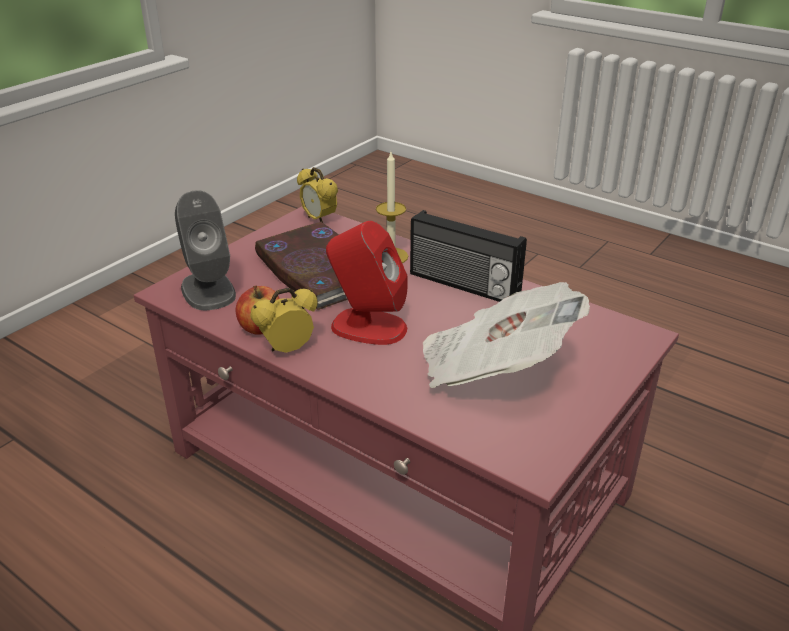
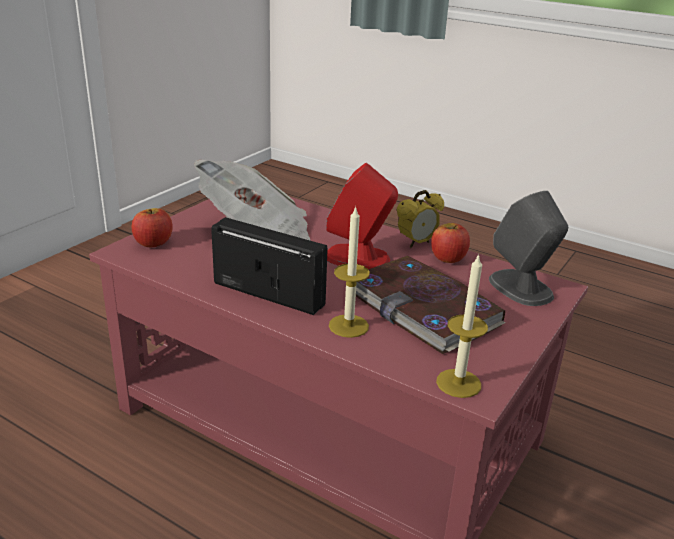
camera: 175 degrees right, 5 degrees down
(319, 220) = (458, 383): alarm clock -> candle
(616, 348) = (153, 243): none -> apple

